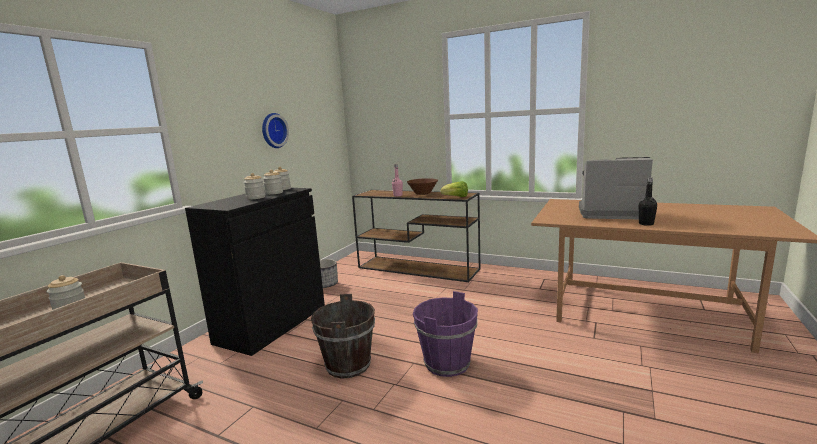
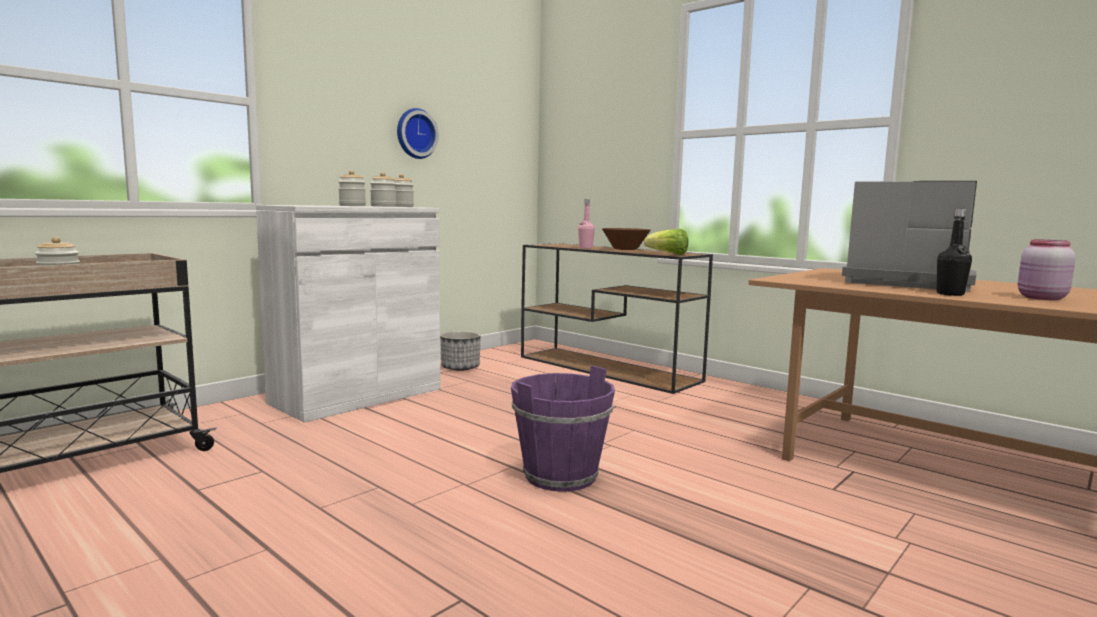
camera: 15 degrees right, 5 degrees down
(272, 324) = (357, 396): black cabinet -> white cabinet
(348, 365) = (418, 453): brown bucket -> none
(688, 221) = (1040, 298): none -> pink jar

